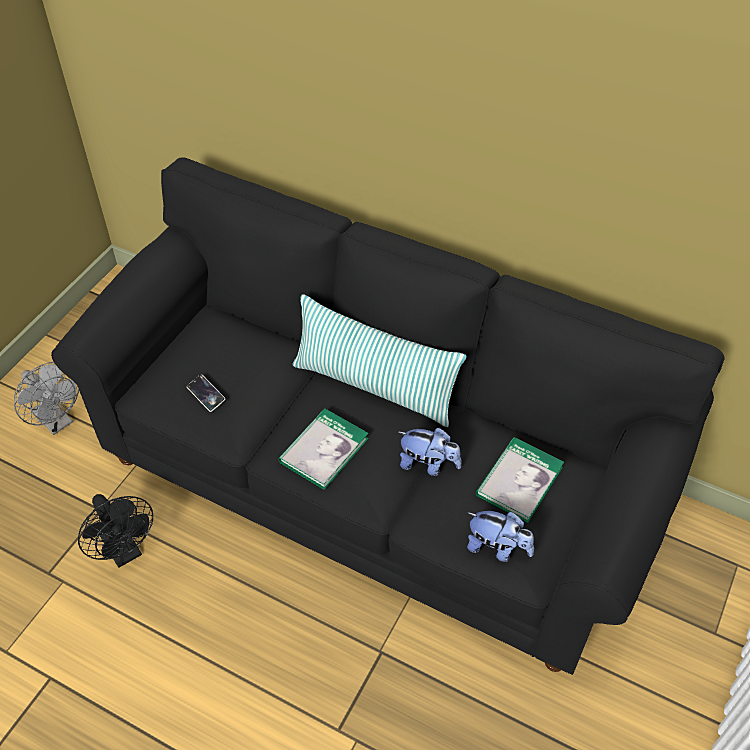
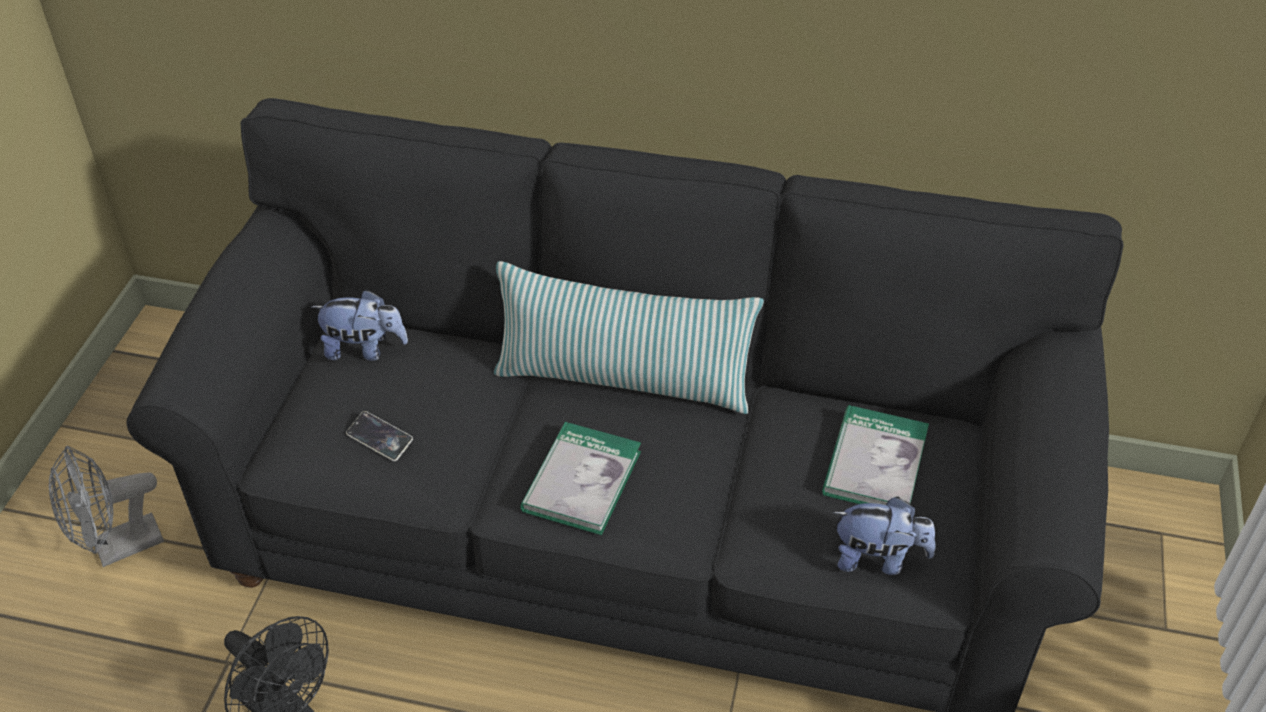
camera: 15 degrees left, 5 degrees down
(57, 421) = (118, 548): grey fan -> grey fan turned 120 degrees clockwise
(428, 464) = (738, 469): plush toy -> plush toy (364, 349)

